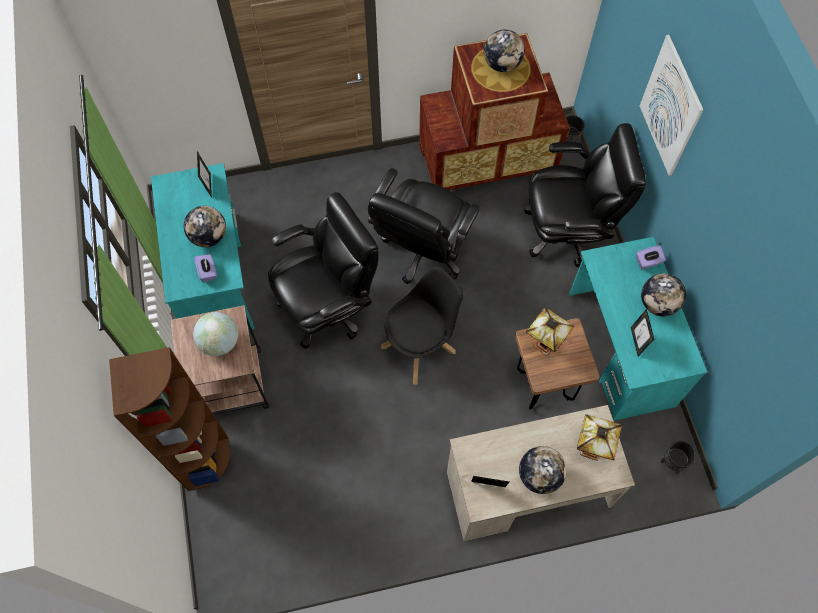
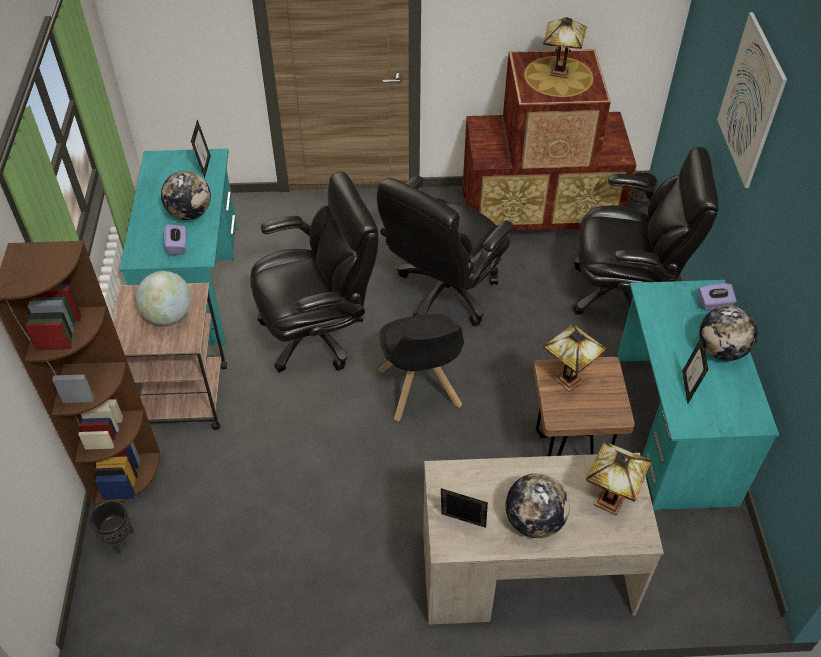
camera: 10 degrees right, 15 degrees down
(421, 347) = (420, 391): black chair -> black chair turned 105 degrees clockwise
(502, 64) = (560, 73): globe -> table lamp
(671, 463) = (726, 574): black planter -> black planter (119, 539)

